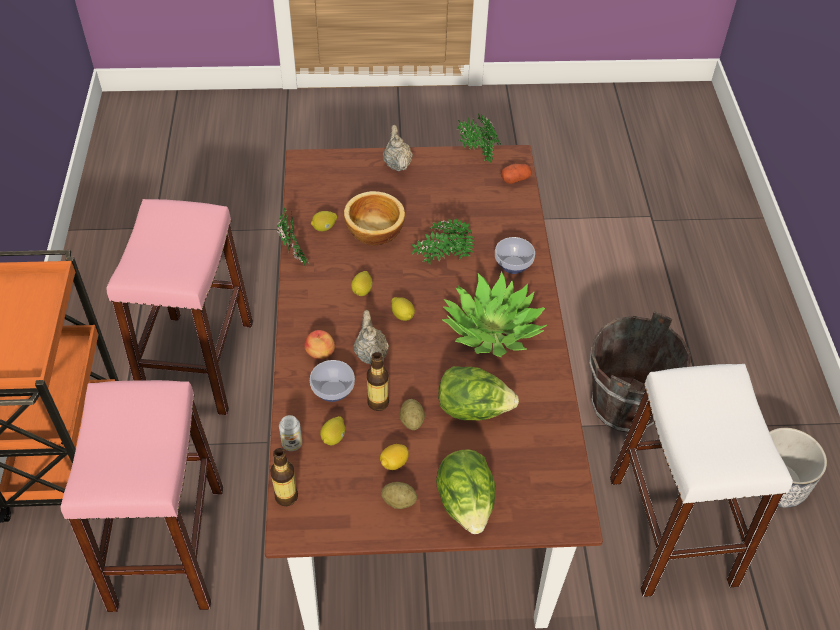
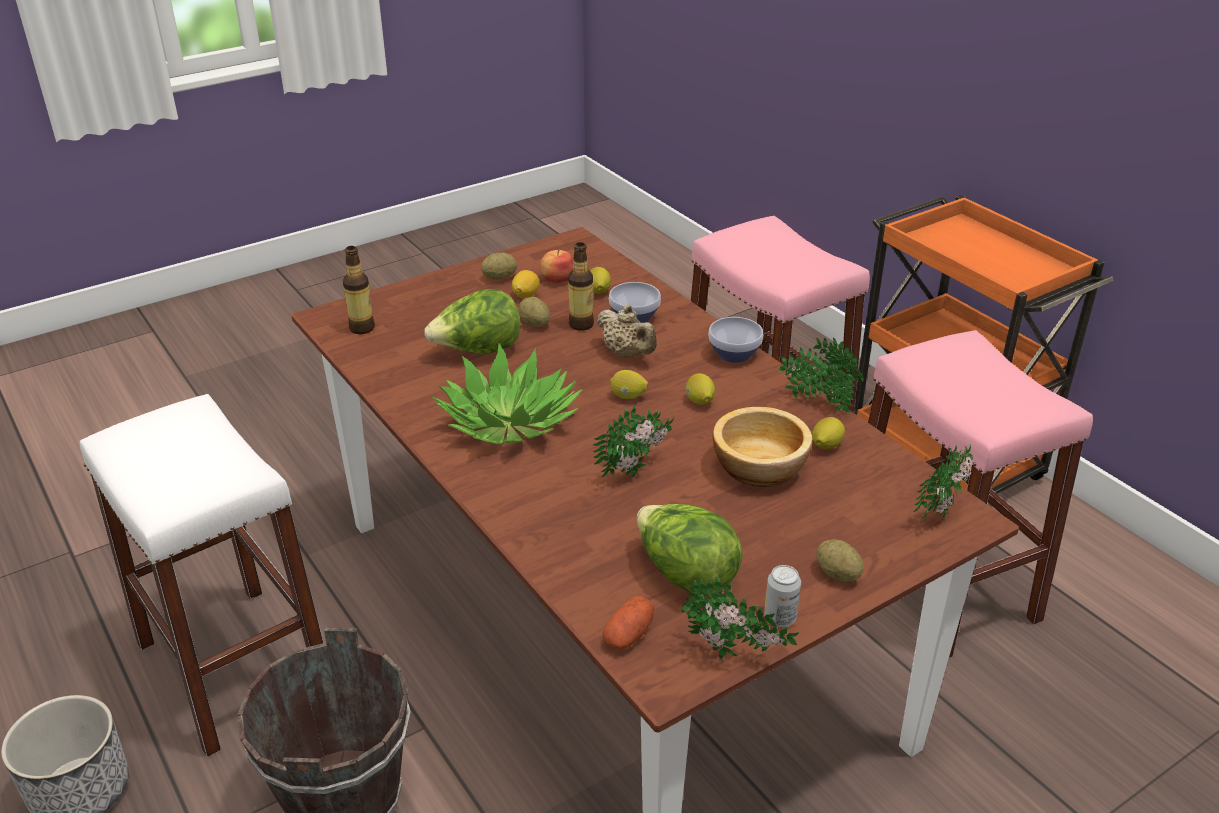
camera: 150 degrees right, 15 degrees down
(286, 497) = (599, 252): bottle -> bottle (362, 328)
(292, 443) = (631, 277): can -> can (780, 618)
(312, 170) = (941, 509): none -> potted plant
(320, 353) = (679, 337): apple -> apple (557, 279)
(397, 164) = (837, 574): beige teapot -> potato
(466, 504) = (436, 294): lettuce -> lettuce (685, 575)
(512, 265) = (536, 500): bowl -> bowl (736, 354)

